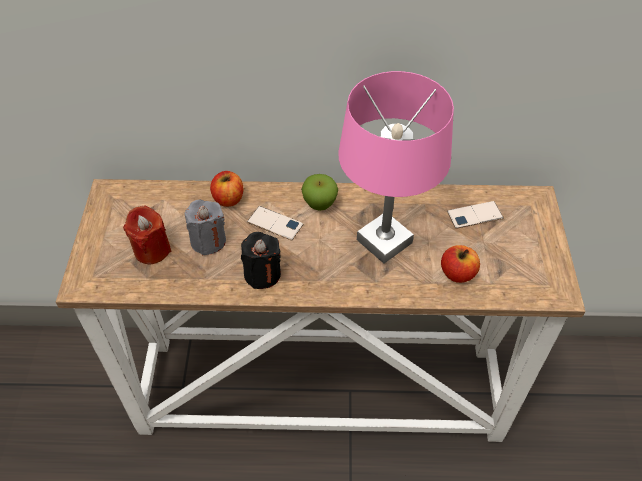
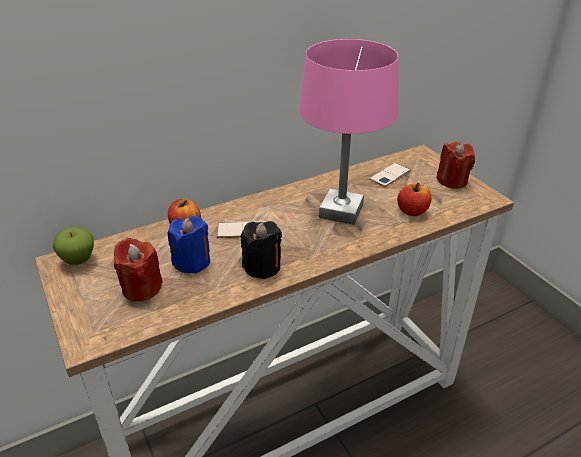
camera: 30 degrees left, 15 degrees down
(208, 241) = (192, 262): grey candle -> blue candle
(319, 204) = (268, 206): apple -> apple (78, 260)
(539, 252) = (452, 180): none -> red candle

